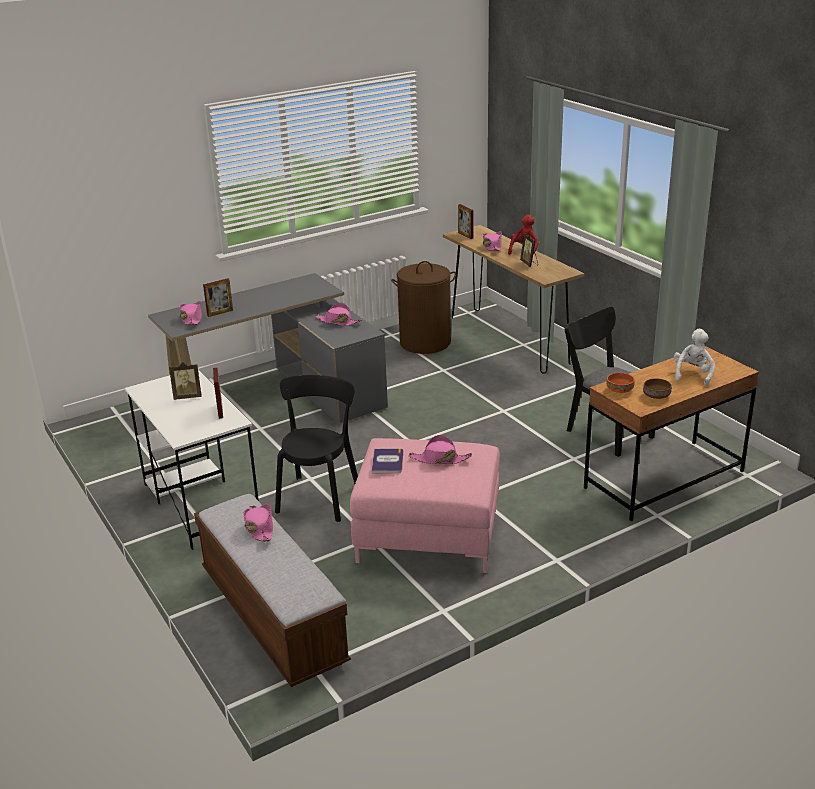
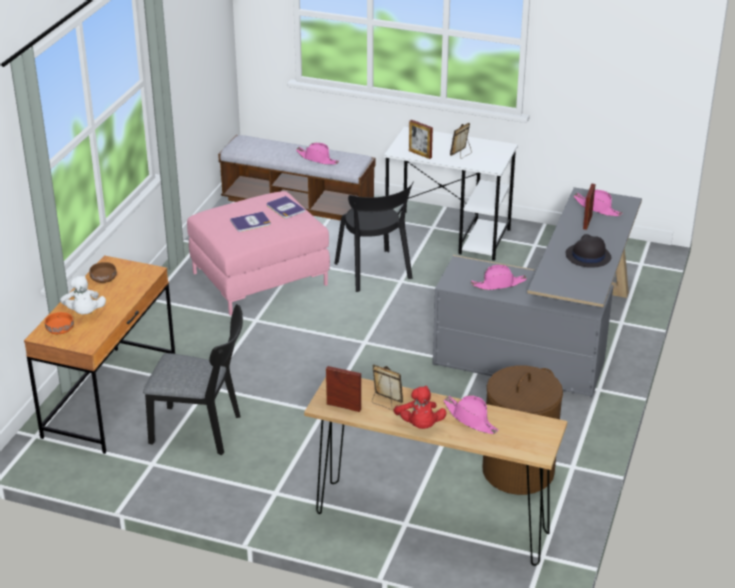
camera: 140 degrees right, 5 degrees up
(267, 295) = (587, 256): none -> black hat
(439, 459) = (250, 222): pink hat -> book
(465, 235) = (534, 429): picture frame -> picture frame (343, 406)
(619, 390) = (139, 273): orange bowl -> orange bowl (60, 329)

